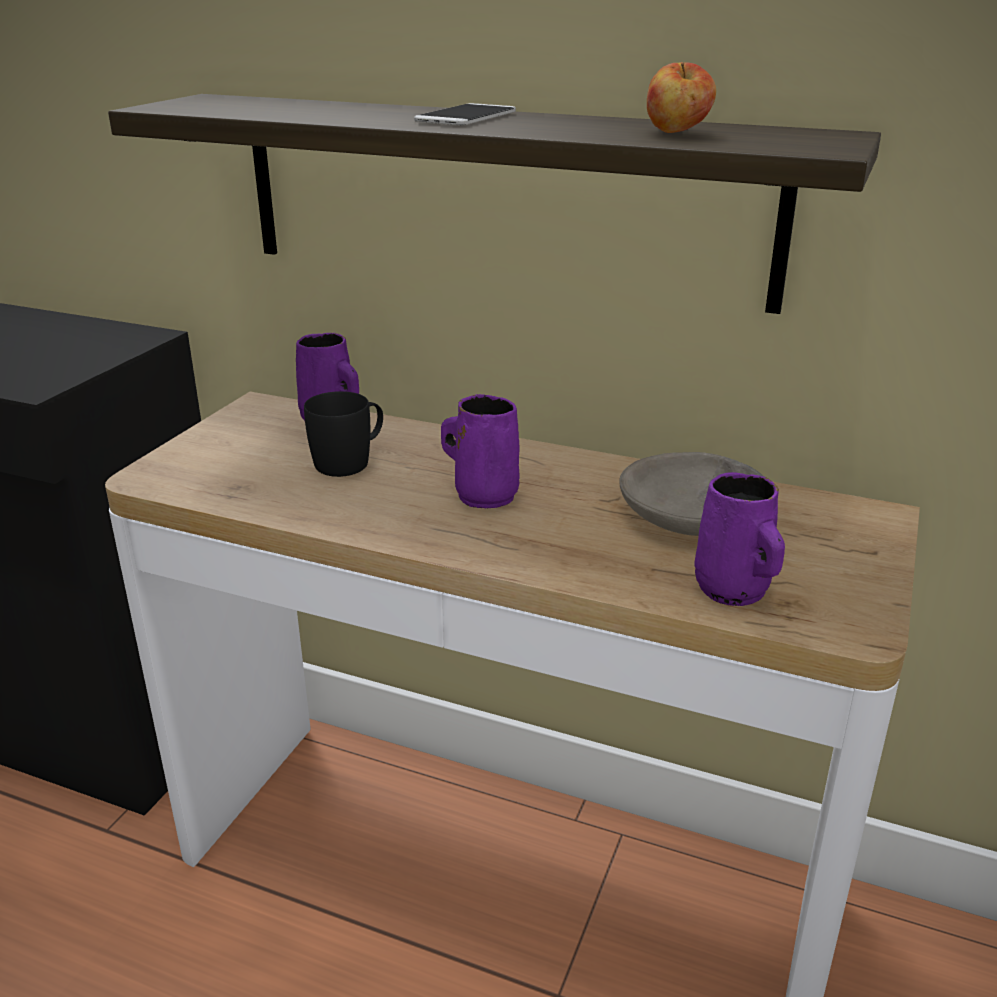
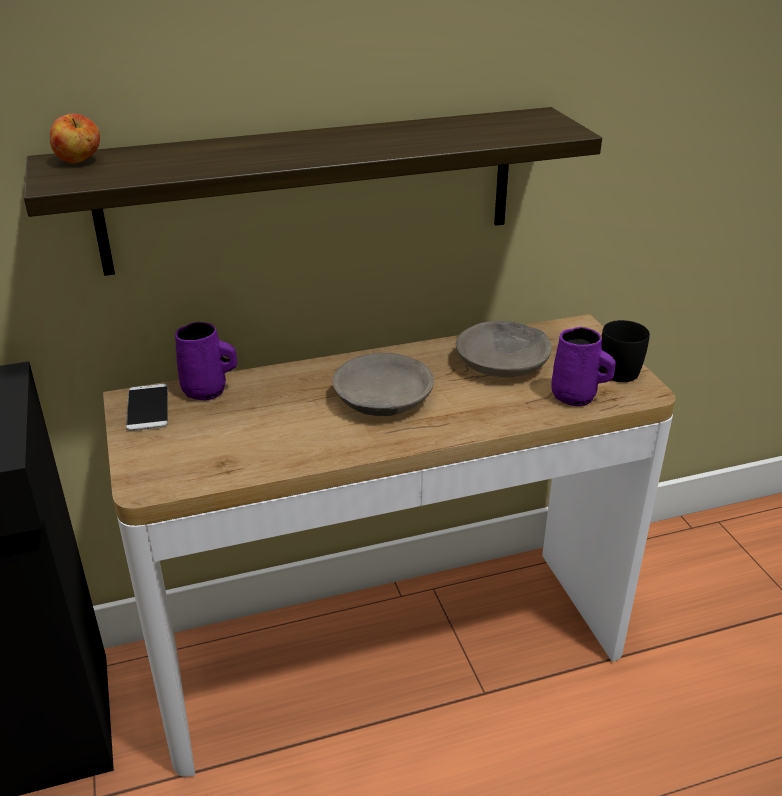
camera: 40 degrees left, 5 degrees up
(351, 461) = (267, 412): black mug -> black mug (617, 368)
(466, 117) = (315, 143): phone -> phone (147, 408)
(483, 495) = (381, 399): purple mug -> grey bowl
(677, 133) = (469, 132): apple -> apple (79, 161)

